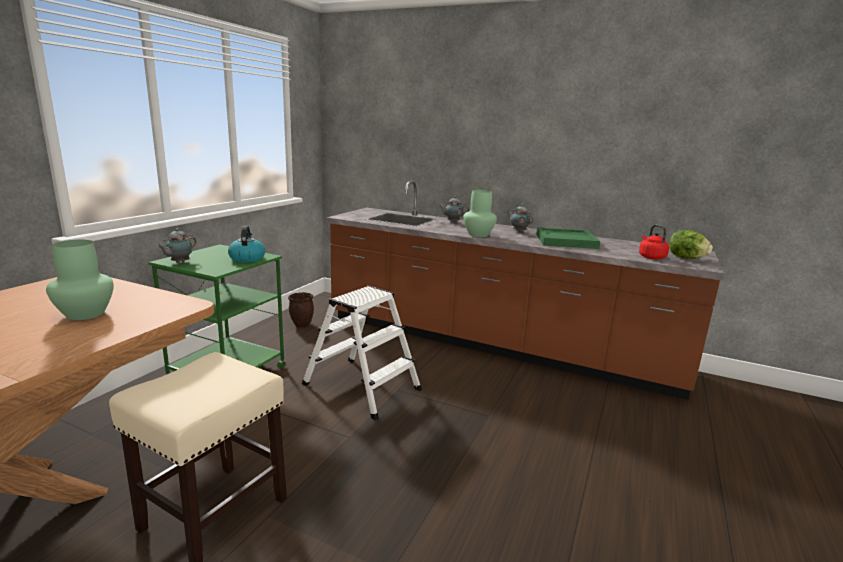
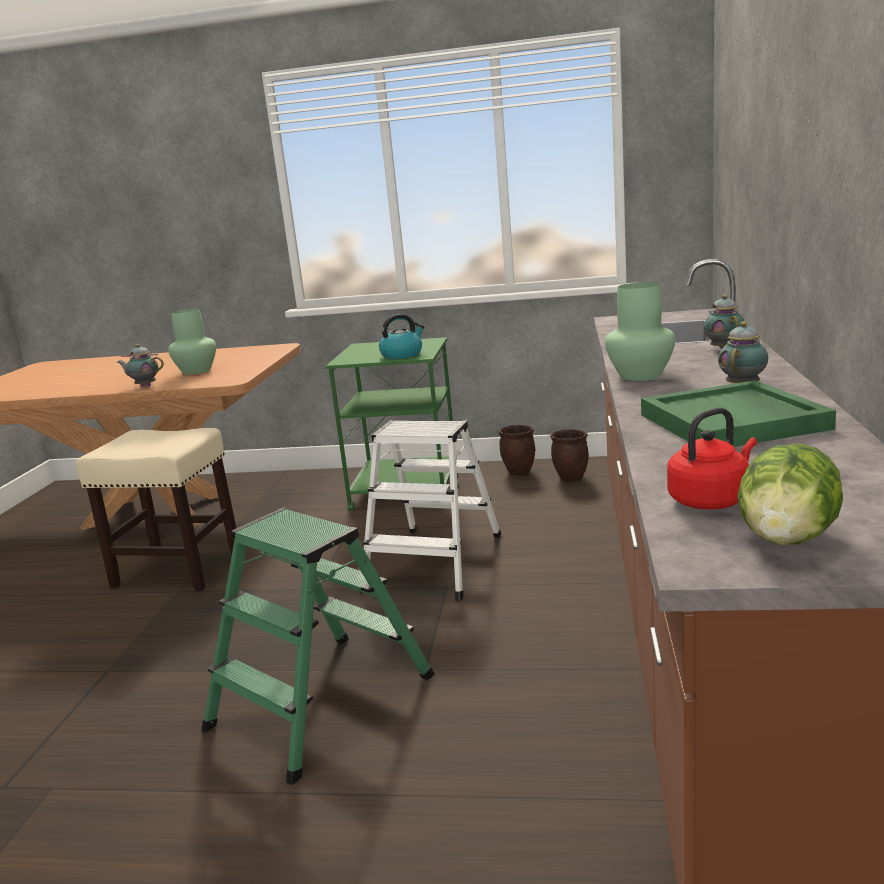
camera: 75 degrees right, 0 degrees up
(179, 262) = (358, 348): teapot -> teapot (144, 386)
(265, 333) = (519, 471): none -> brown planter
(503, 455) = (322, 701): none -> green step ladder

